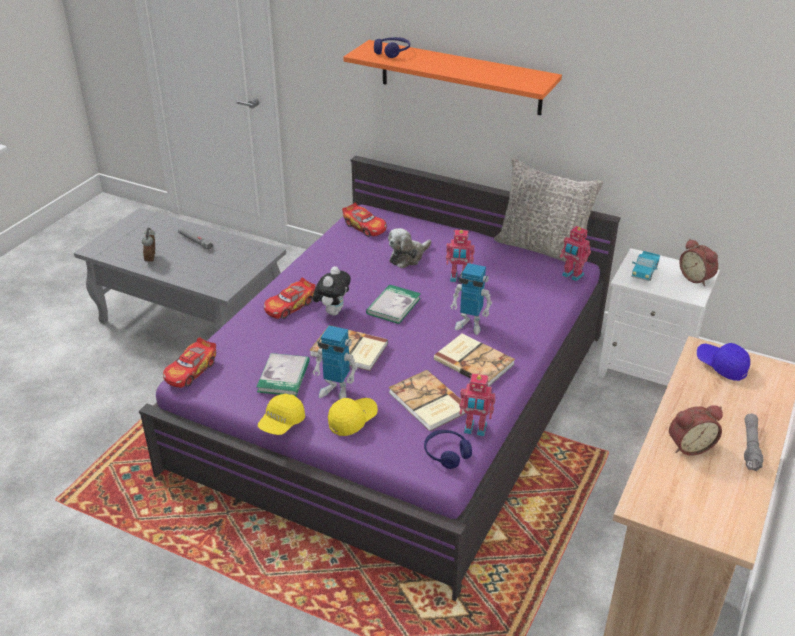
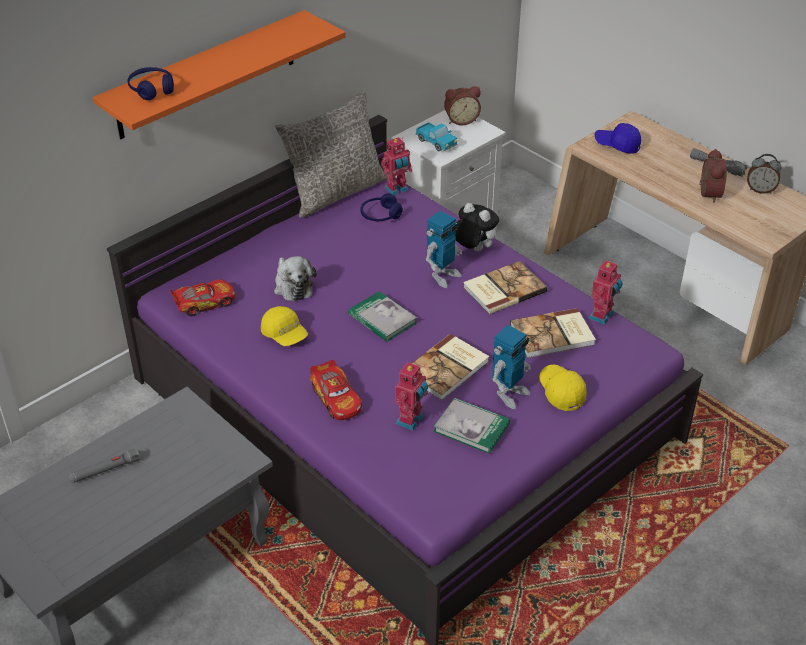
camera: 70 degrees left, 5 degrees up
(152, 259) = (121, 522): alarm clock -> alarm clock (760, 190)
(191, 371) = (423, 504): toy car -> none
(282, 423) = (545, 445): yellow cap -> yellow cap (285, 335)
(333, 311) = (366, 366): plush toy -> plush toy (473, 249)
(446, 453) = (629, 342): blue headphones -> blue headphones (380, 215)
(458, 279) = (357, 261): toy robot -> toy robot (411, 421)
(721, 366) = (617, 145): blue cap -> blue cap turned 45 degrees clockwise

